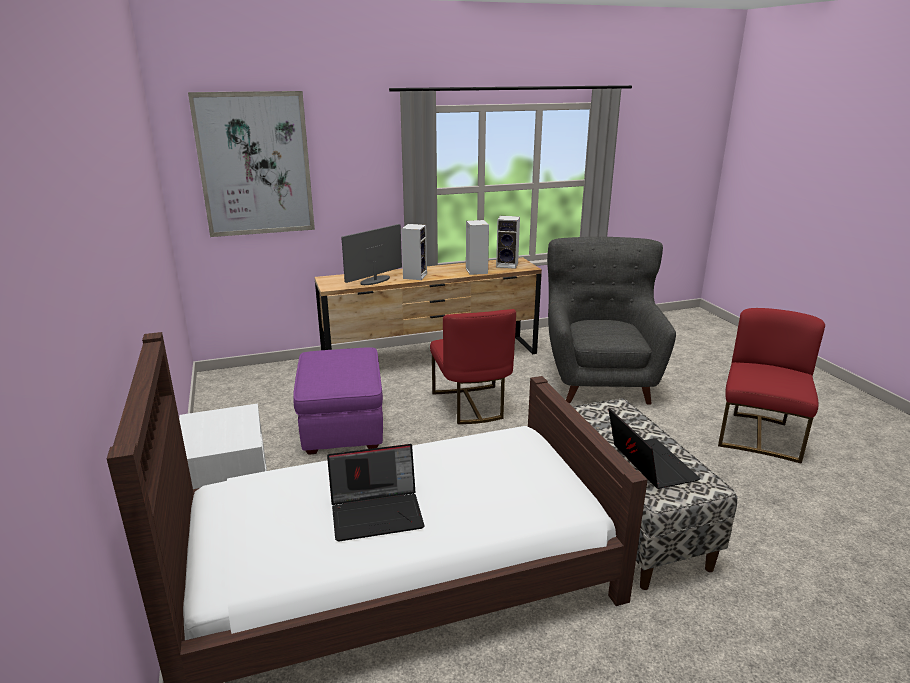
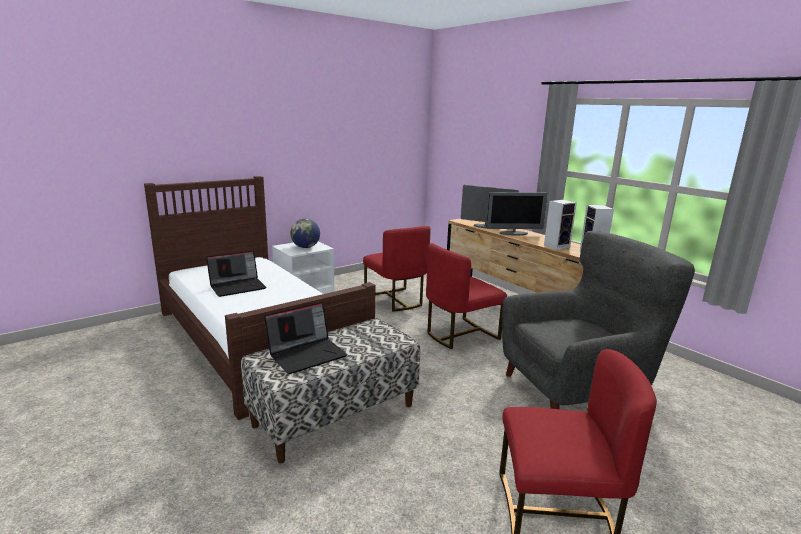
camera: 70 degrees right, 5 degrees down
(225, 427) = (305, 247): none -> globe
(255, 164) = (467, 134): picture -> none
(342, 425) = (395, 300): purple ottoman -> red chair
(378, 512) = (238, 286): laptop -> laptop turned 90 degrees counterclockwise
(415, 276) = (513, 233): speaker -> monitor

